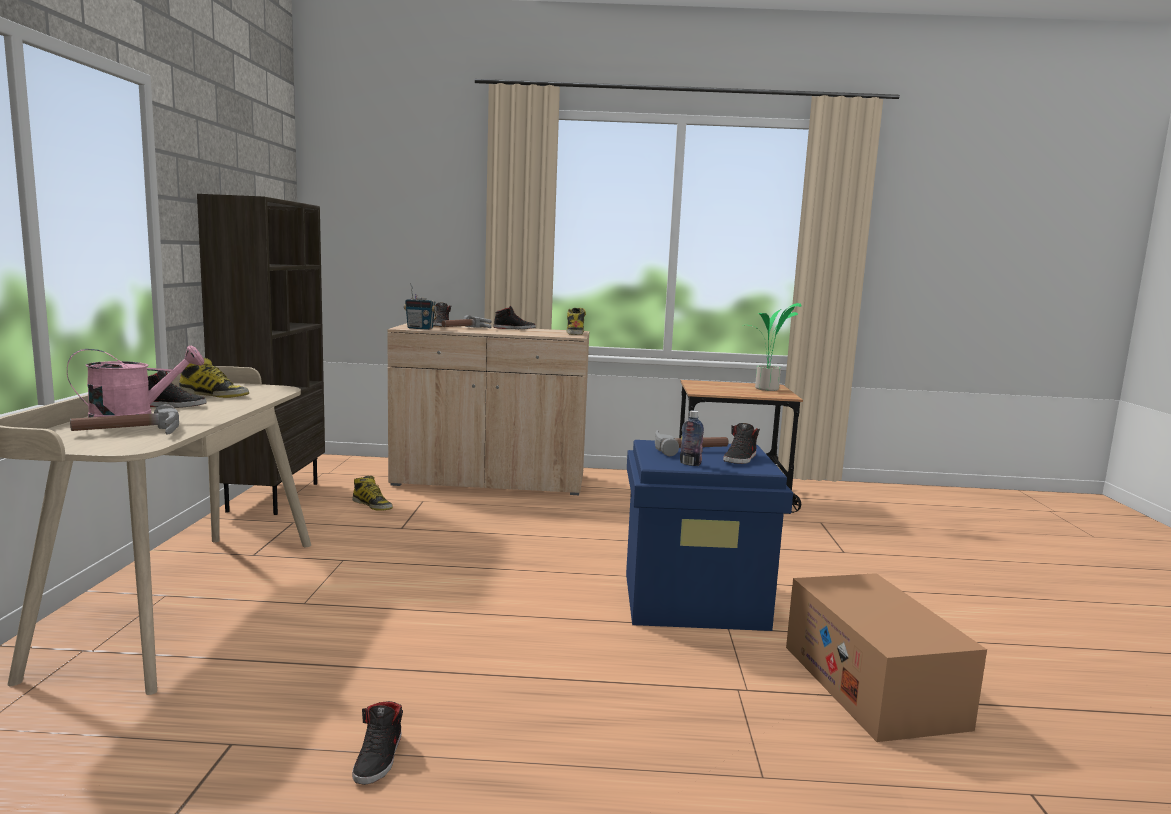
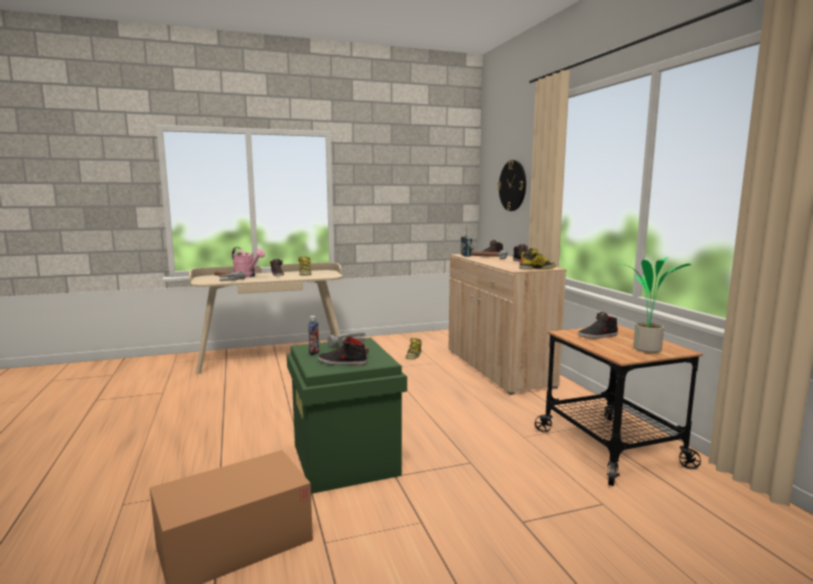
camera: 70 degrees right, 0 degrees up
(272, 496) = (400, 338): brown bookcase -> none
(379, 758) = (150, 416): black shoe -> black shoe (598, 336)
(411, 222) = (512, 185): none -> wall clock
(695, 600) = (346, 459): blue storage box -> green storage box

